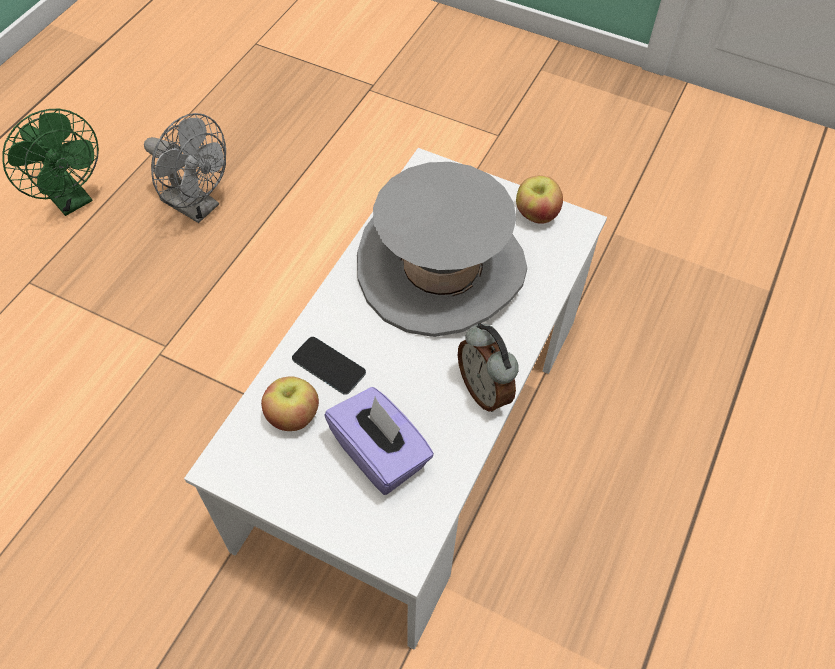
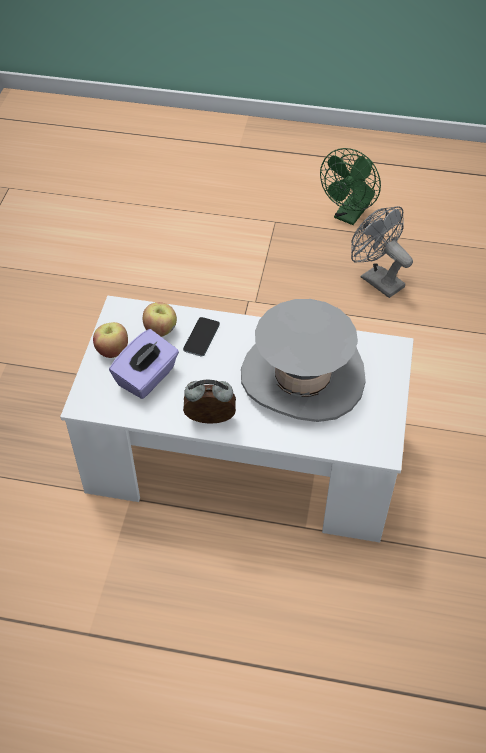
camera: 75 degrees right, 5 degrees down
(197, 207) = (376, 279): grey fan -> grey fan turned 120 degrees clockwise
(485, 390) = (210, 421): alarm clock -> alarm clock turned 45 degrees clockwise
(536, 214) = (380, 422): apple -> apple (112, 350)

